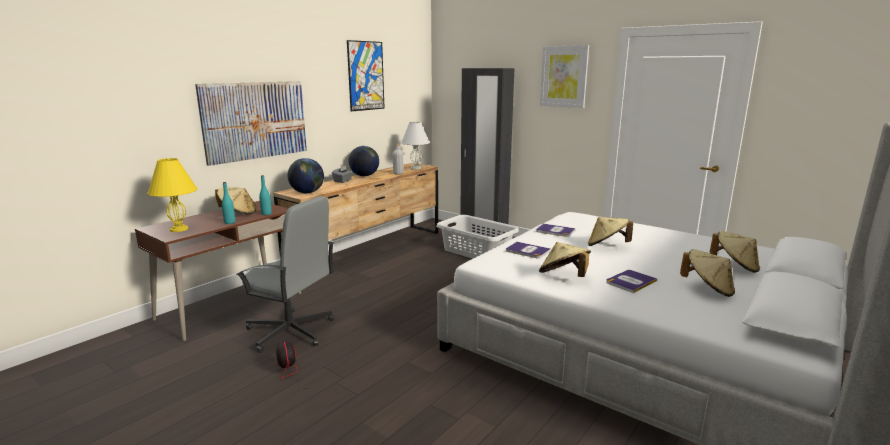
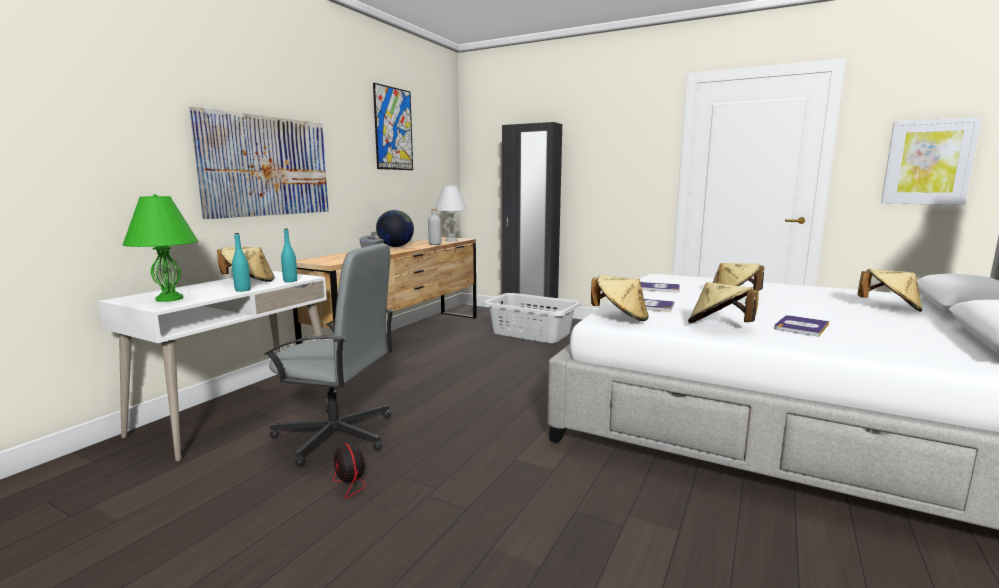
camera: 10 degrees left, 5 degrees down
(178, 229) = (169, 299): yellow table lamp -> green table lamp
(230, 306) = (238, 411): brown desk -> white desk
(307, 192) = (335, 260): globe -> none
(564, 76) = (621, 130): picture -> picture (928, 162)
(708, 289) = (893, 328): beige hat -> beige hat (621, 317)

